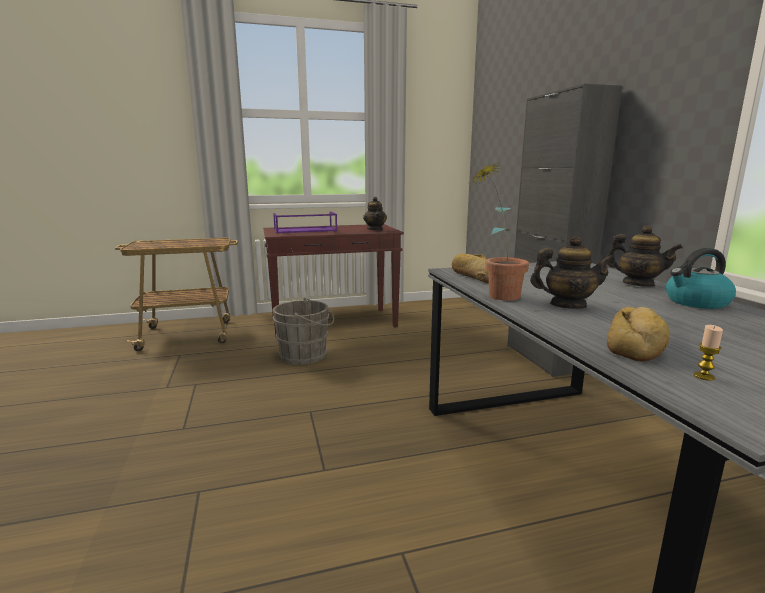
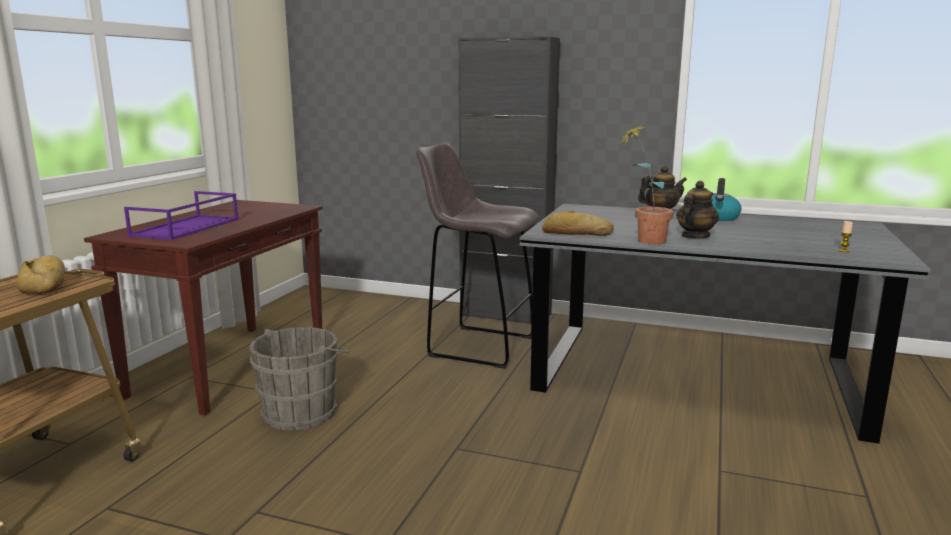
camera: 55 degrees left, 0 degrees up
(375, 229) = (276, 209): teapot -> none
(469, 367) = (478, 346): none -> grey stool
(636, 342) = (784, 245): bread -> bread (46, 283)

